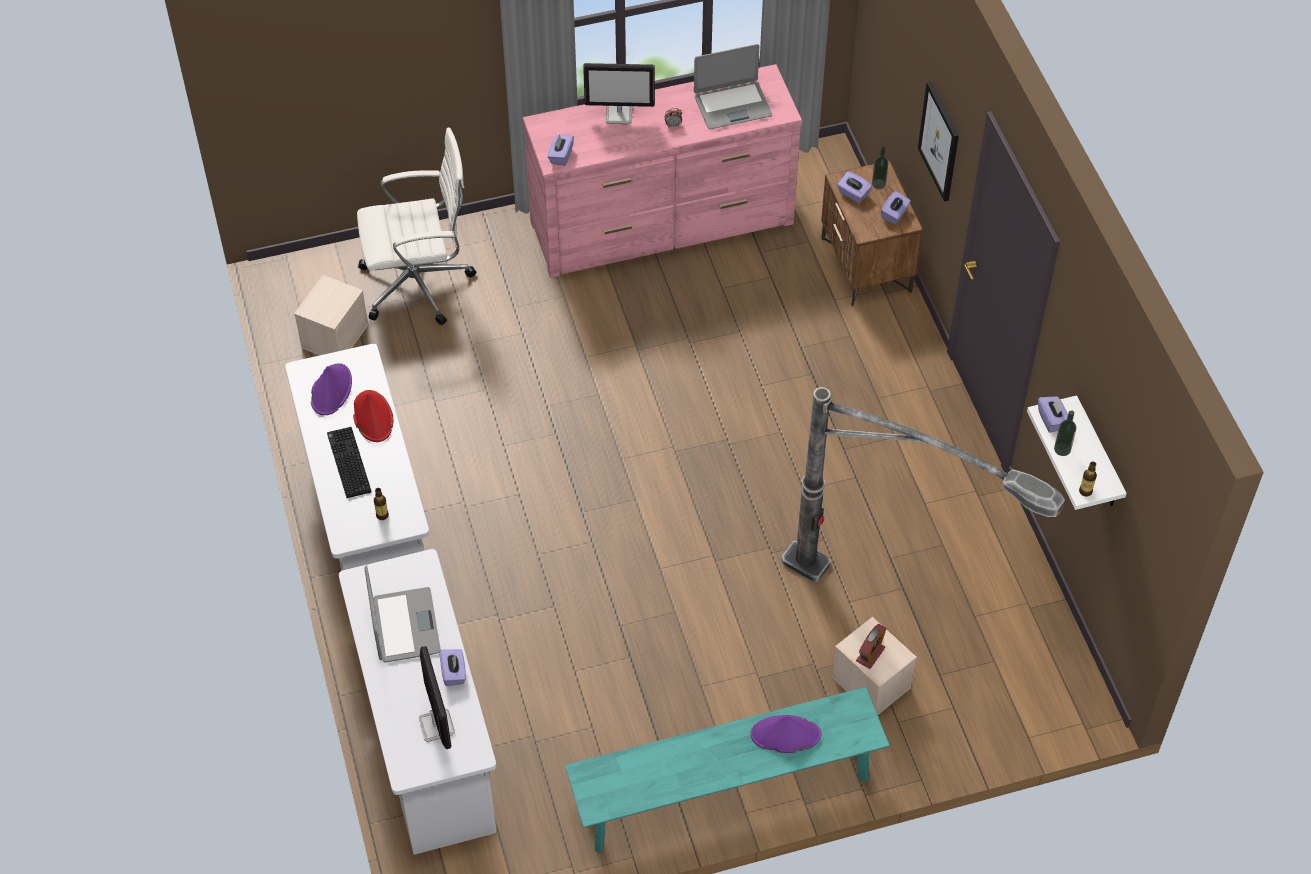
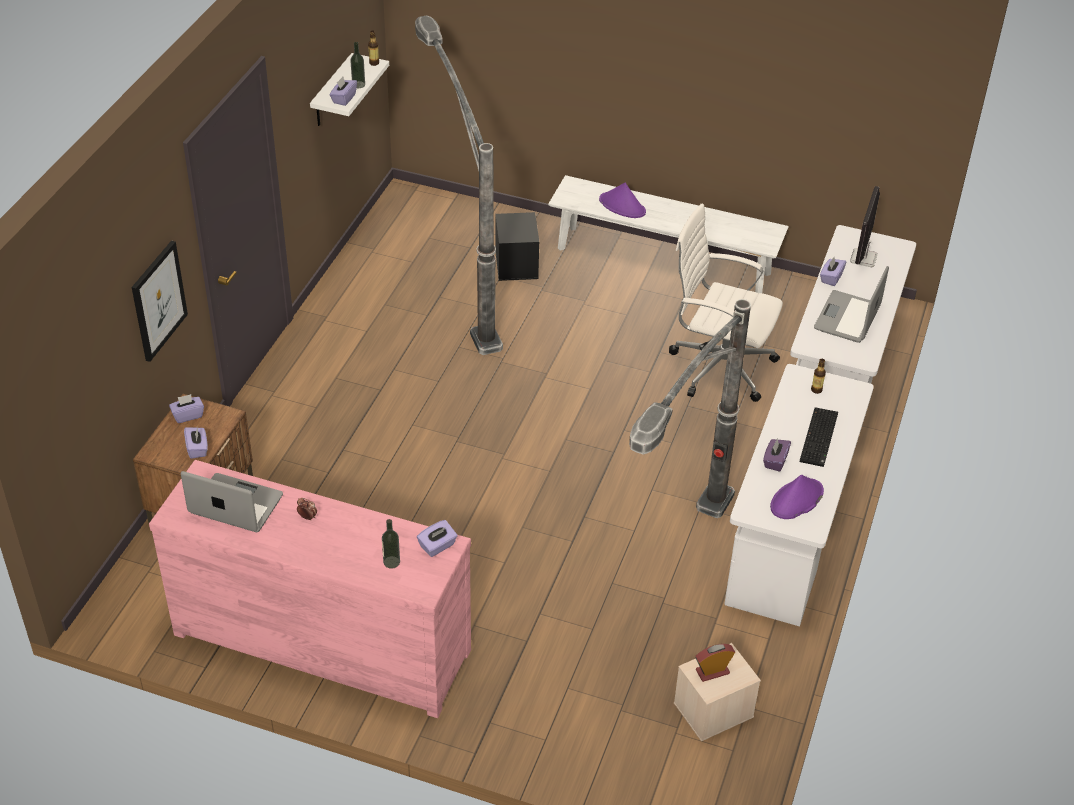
camera: 145 degrees left, 10 degrees down
(372, 417) = (775, 461): red hat -> purple tissue box
(419, 284) = (595, 715): white office chair -> white office chair (719, 366)
(445, 430) = (674, 569): none -> floor lamp
(619, 114) = (343, 555): monitor -> none
(725, 793) = (663, 261): turquoise bench -> white bench
(869, 682) = (517, 265): beige storage box -> black storage box
(870, 654) = (522, 227): alarm clock -> alarm clock (712, 671)
(878, 184) = (167, 445): bottle -> bottle (391, 562)

